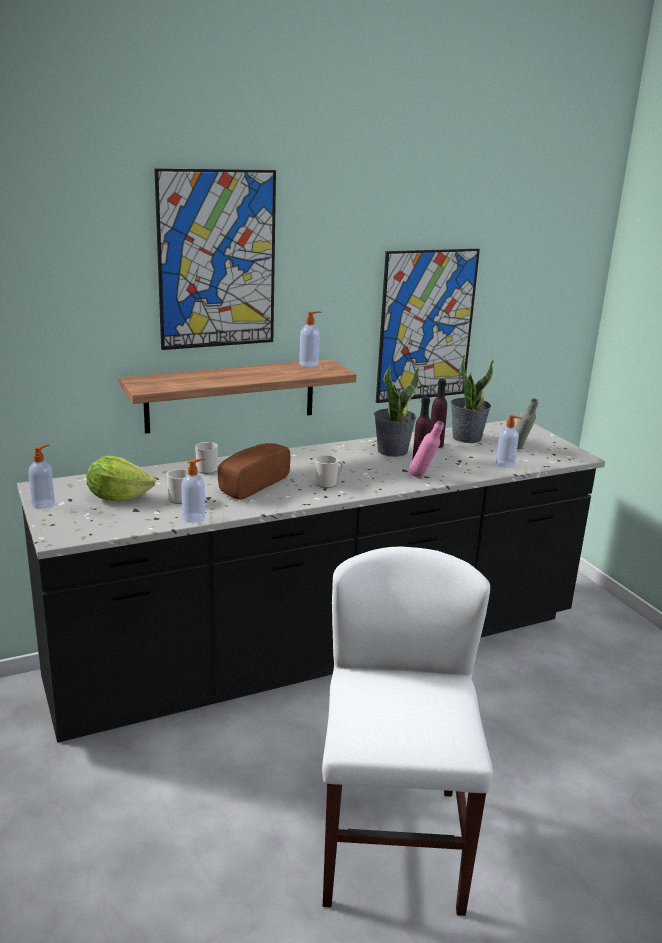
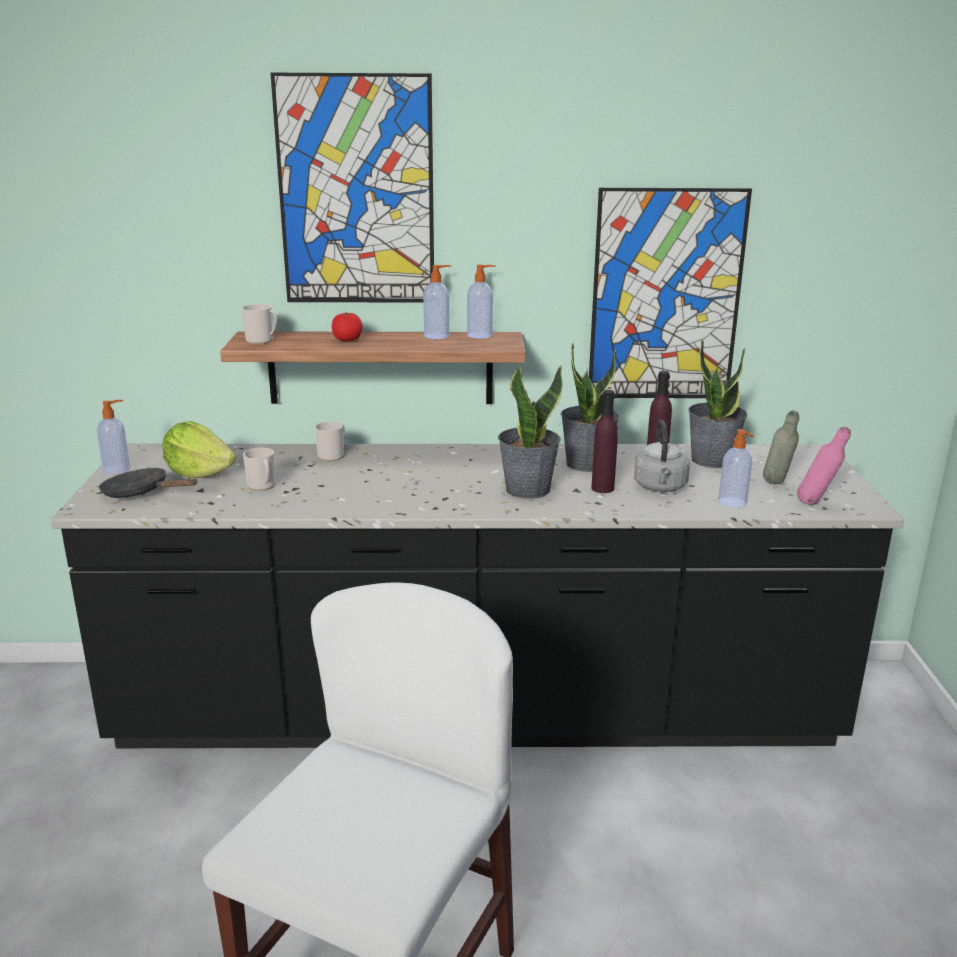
camera: 25 degrees right, 0 degrees up
(89, 519) = (141, 493): none -> black frying pan
(194, 517) = (252, 509): soap dispenser -> soap dispenser (437, 336)
(218, 376) = (347, 340): none -> tomato
(249, 484) = (360, 480): bread -> none
(328, 484) = (456, 493): mug -> mug (262, 340)
(372, 474) = (527, 489): none -> potted plant
(423, 477) = (592, 503): pink bottle -> pink bottle (817, 505)
(454, 461) = (660, 487): none -> grey kettle

